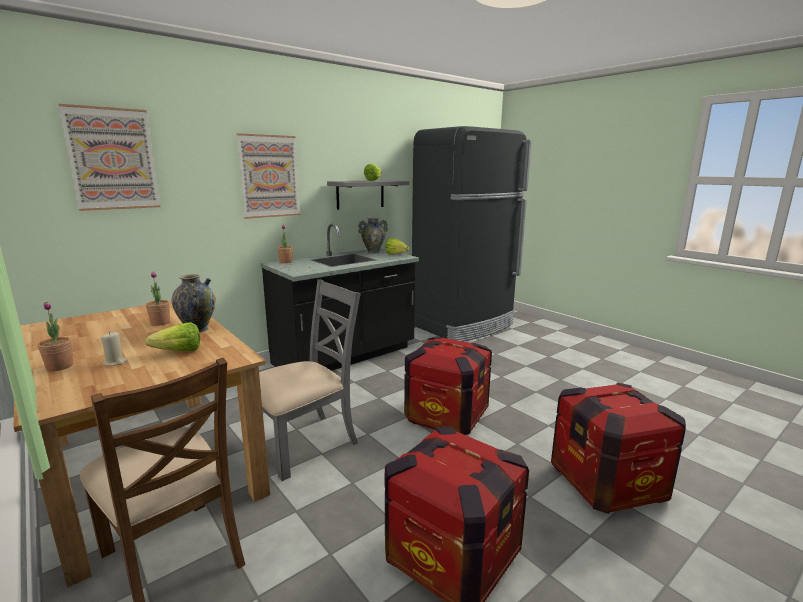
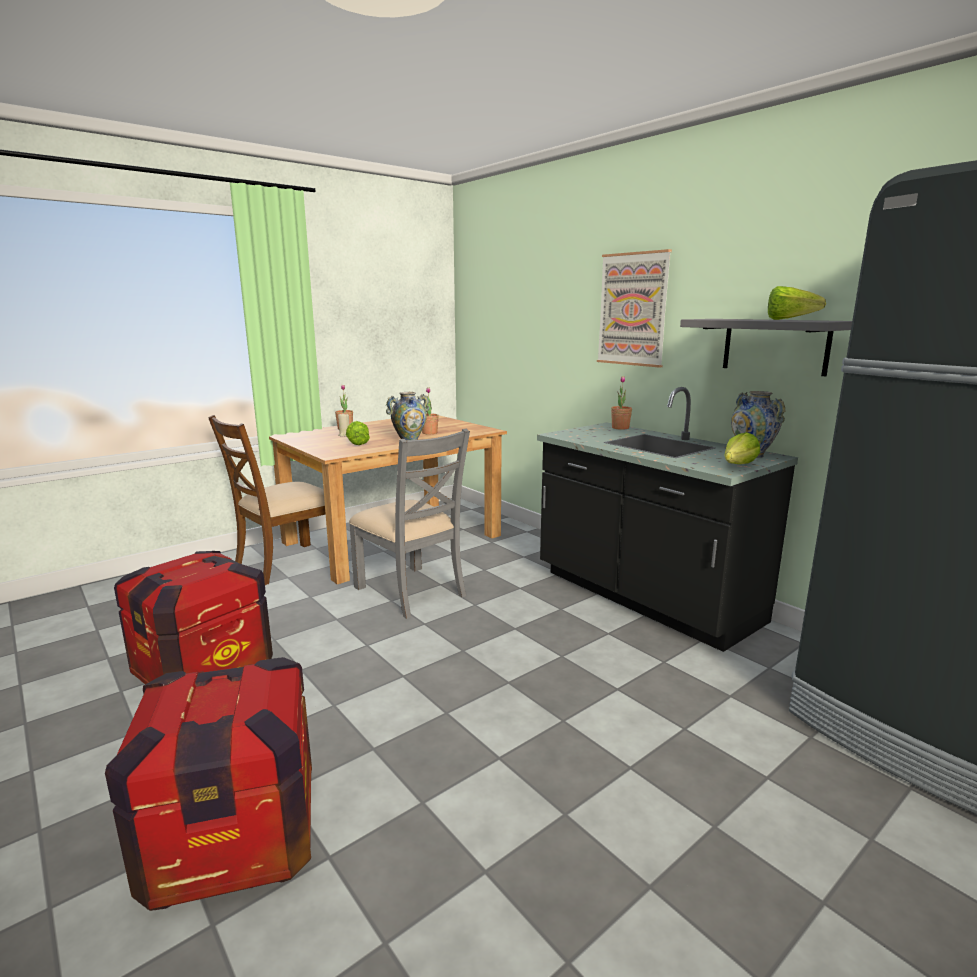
camera: 90 degrees right, 0 degrees up
(112, 159) = (513, 291): picture -> none
(446, 416) = (463, 683): crate -> none

